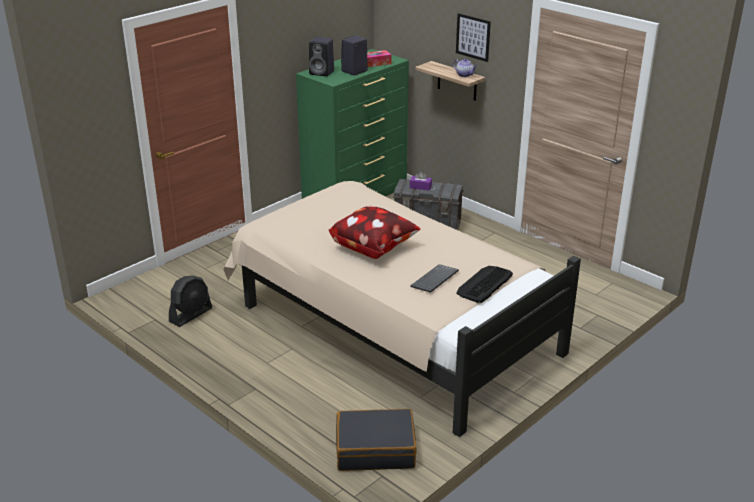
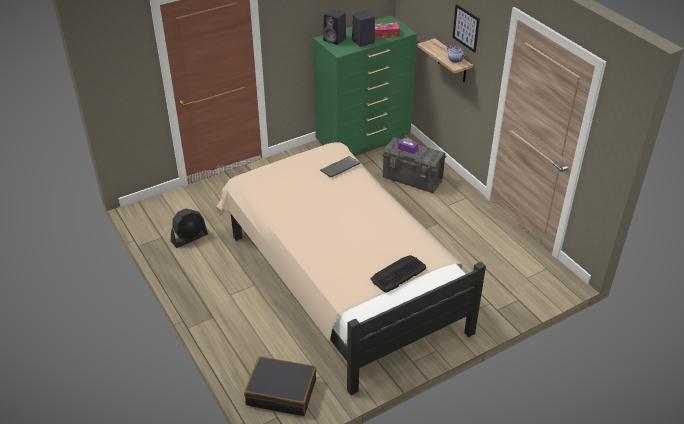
camera: 15 degrees right, 10 degrees up
(373, 247) = (324, 219): pillow -> none
(435, 280) = (359, 262): keyboard -> keyboard (340, 168)

